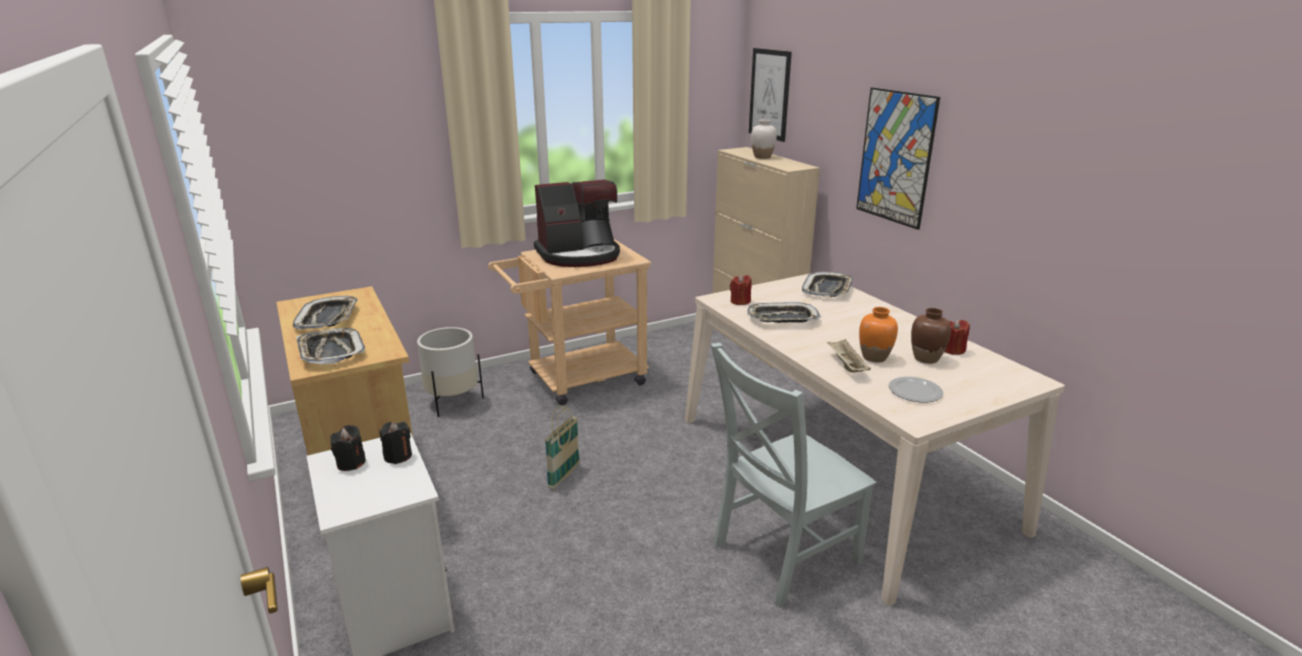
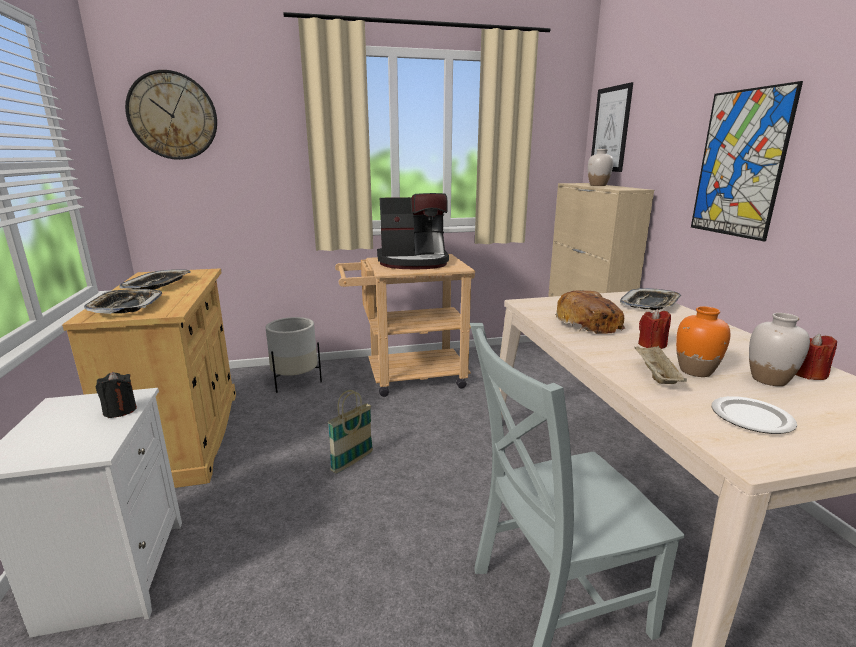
camera: 15 degrees right, 5 degrees down
(283, 106) = (173, 116): none -> wall clock
(351, 463) = (72, 411): black candle -> none
(740, 301) = (549, 306): red candle -> red candle (651, 345)
(782, 318) = (590, 324): tray -> bread
(926, 358) = (769, 379): brown vase -> white vase

